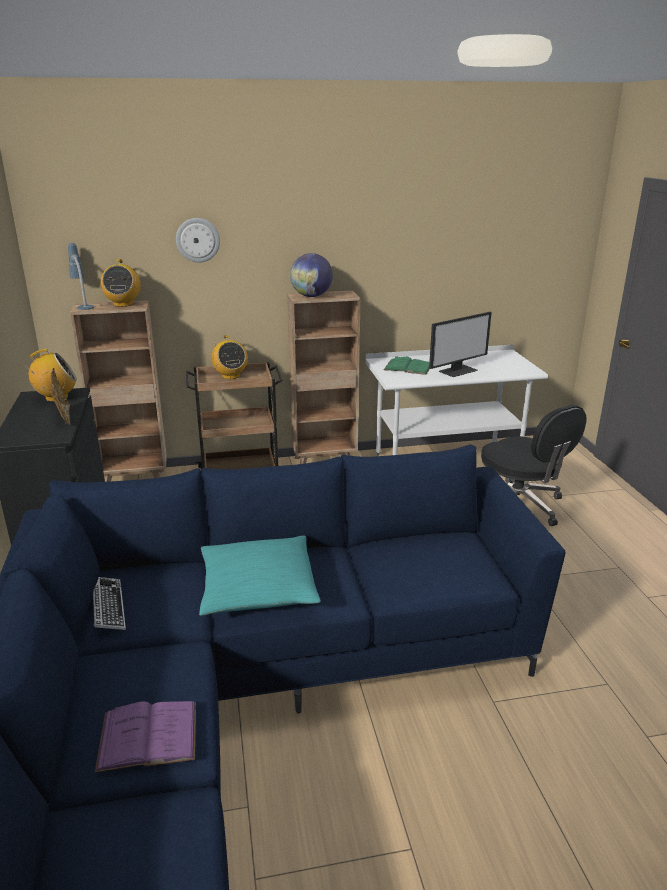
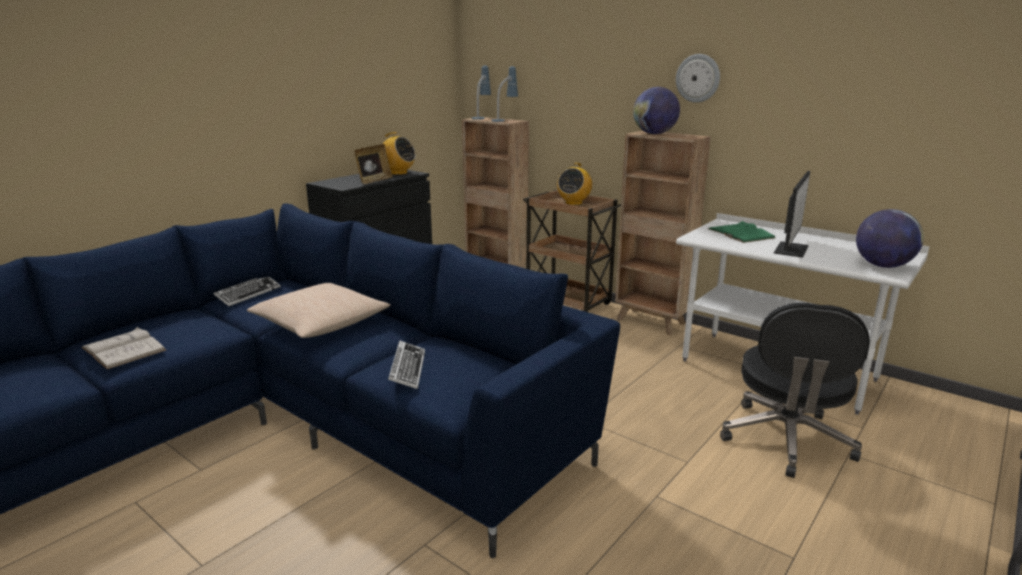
camera: 50 degrees right, 5 degrees down
(123, 304) = (504, 120): radio -> table lamp
(148, 736) = (123, 349): purple book -> white book
(198, 240) = (574, 69): wall clock -> wall clock (698, 78)
(258, 588) = (320, 323): turquoise pillow -> beige pillow
(413, 578) = (407, 369): none -> keyboard
(457, 370) = (790, 249): monitor -> monitor turned 75 degrees counterclockwise
(517, 366) = (882, 266): none -> globe

